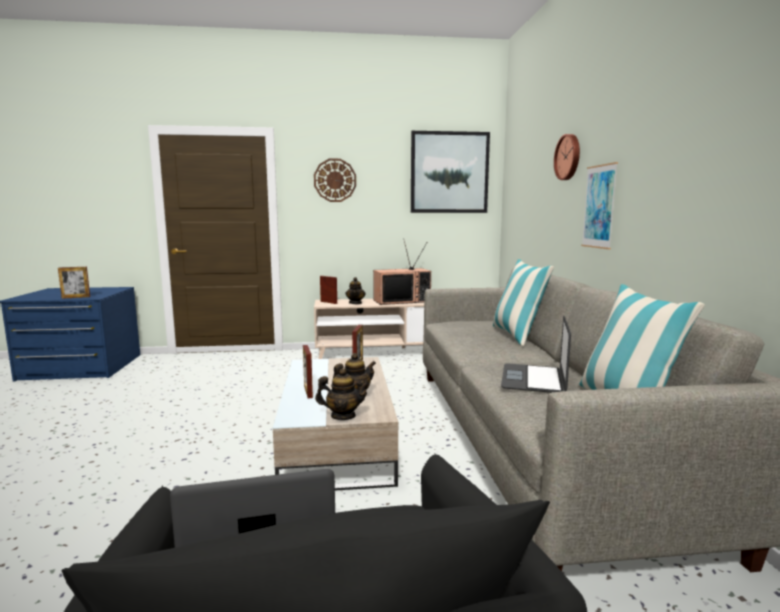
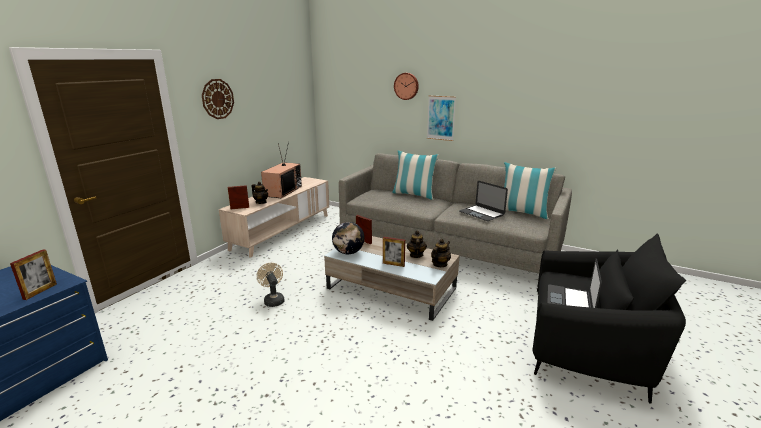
camera: 55 degrees left, 10 degrees up
(244, 394) = (273, 300): none -> beige fan
(313, 366) = (348, 252): none -> globe
(449, 172) = (287, 85): picture -> none

